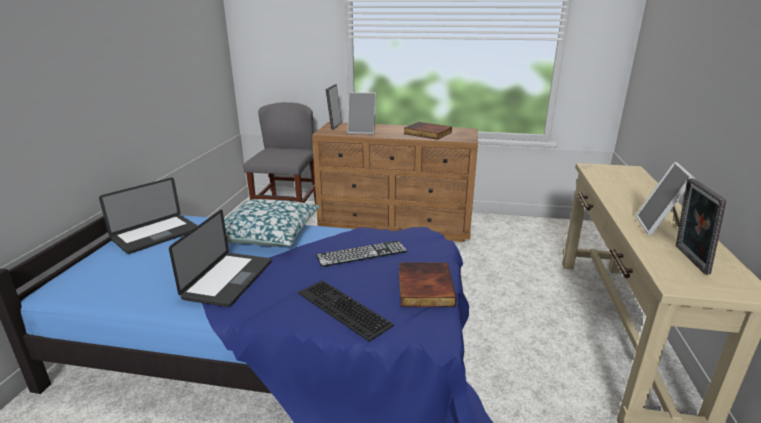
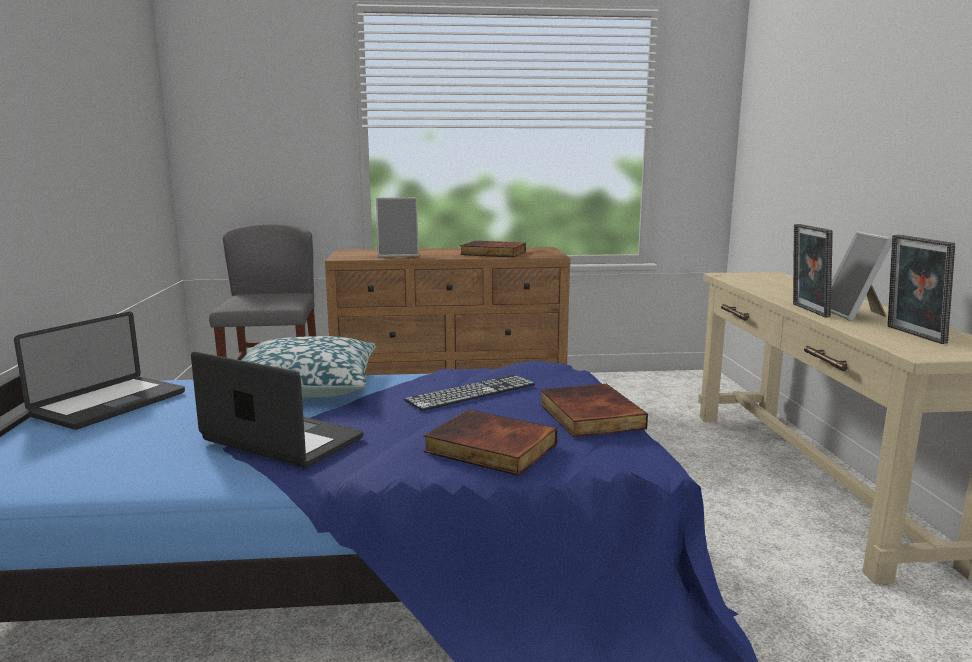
camera: 15 degrees left, 10 degrees down
(228, 280) = (282, 440): laptop -> laptop turned 60 degrees counterclockwise
(334, 126) = (350, 252): picture frame -> picture frame (806, 310)
(341, 309) = (489, 448): keyboard -> book

